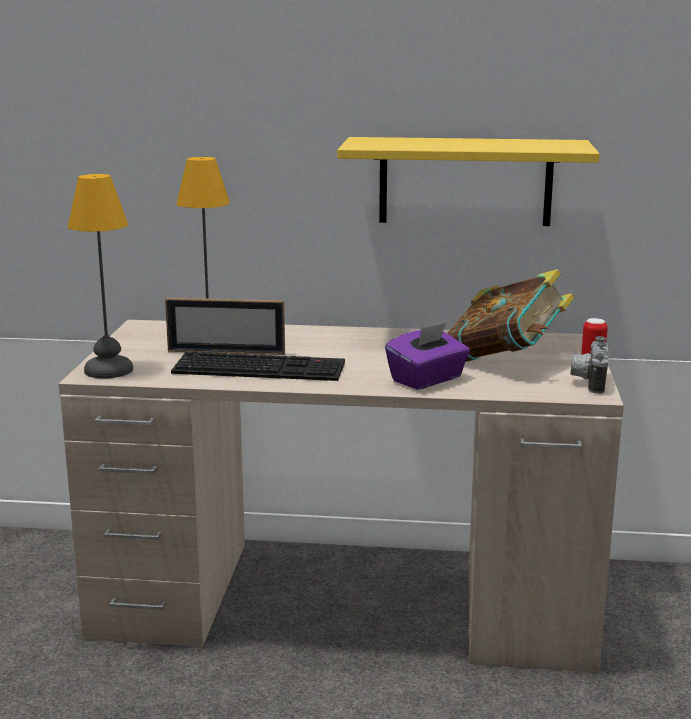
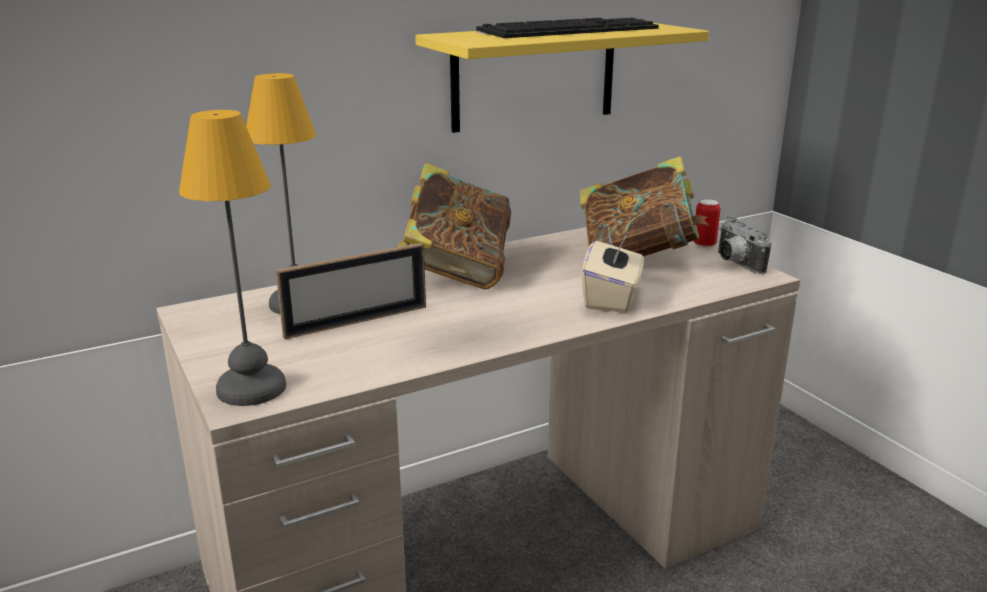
camera: 35 degrees left, 5 degrees up
(261, 367) = (430, 330): keyboard -> keyboard (569, 30)
(344, 340) = (455, 273): none -> book
(427, 380) = (612, 298): purple tissue box -> beige tissue box

